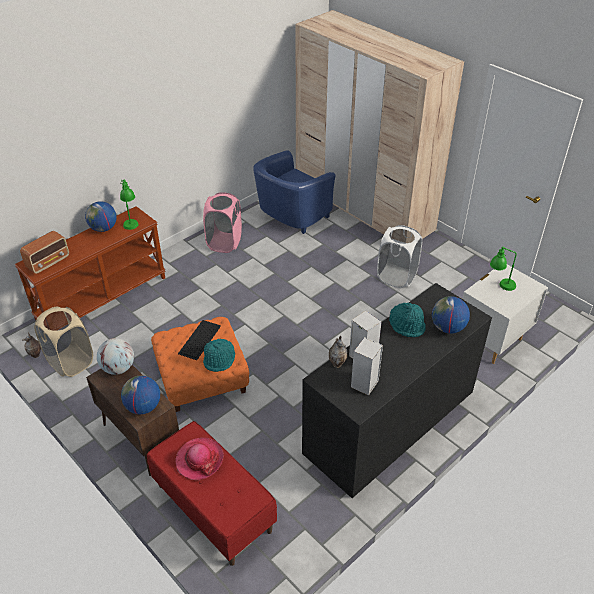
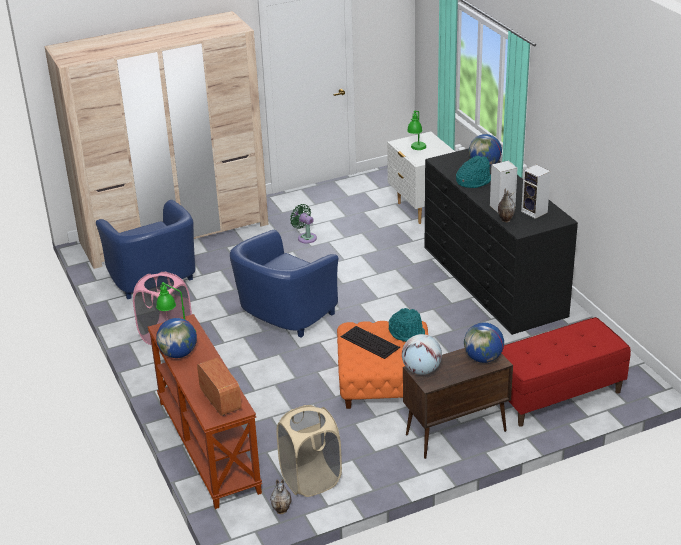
camera: 70 degrees left, 10 degrees down
(199, 459) = (542, 351): hat -> none
(272, 295) = (283, 317): none -> blue armchair
(396, 277) = (305, 237): white laundry basket -> green fan

